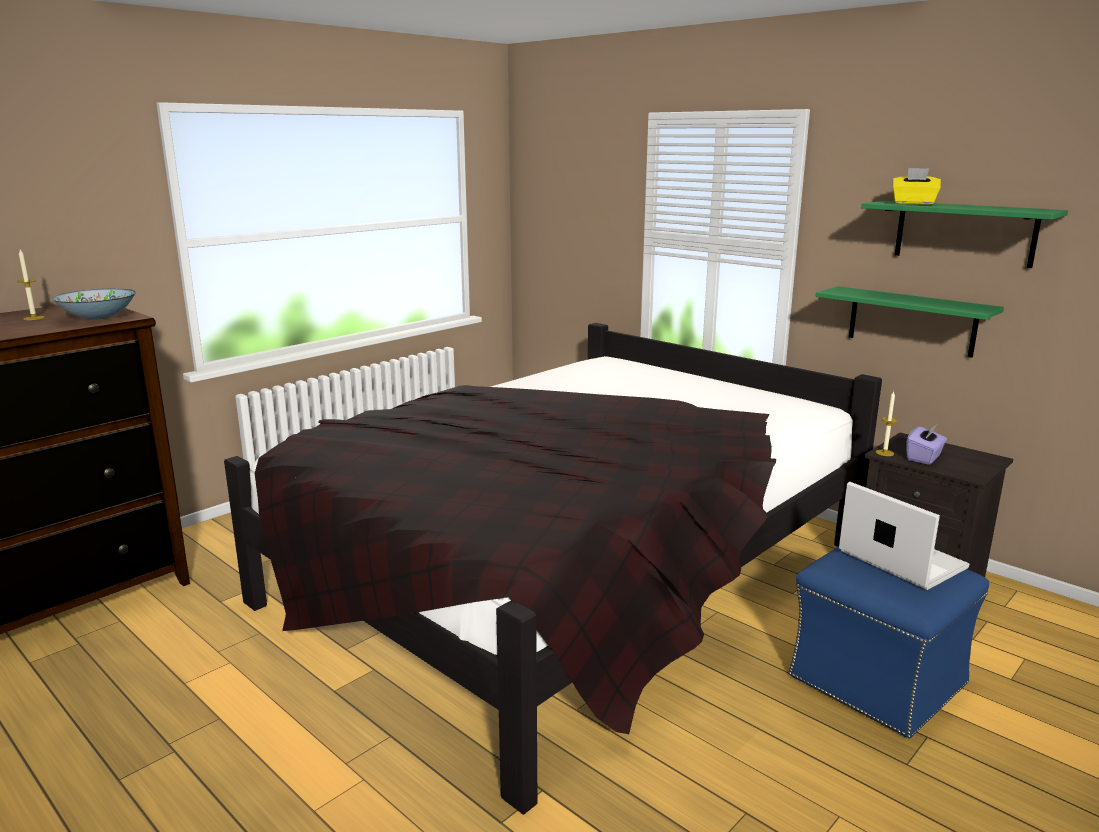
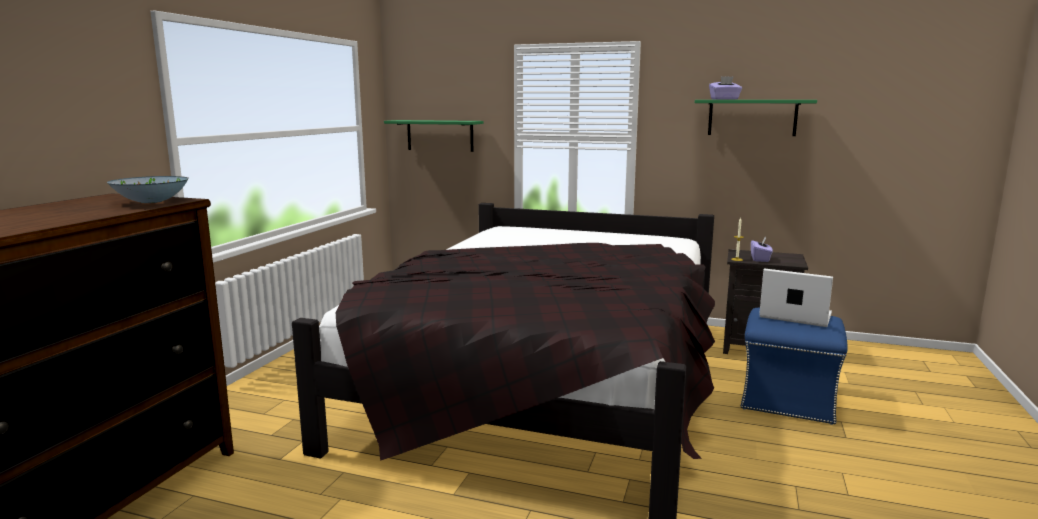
camera: 25 degrees left, 5 degrees down
(34, 318) = (79, 206): candle -> none
(911, 321) = (722, 177): green shelf -> green shelf (440, 135)
(913, 203) = (724, 99): yellow tissue box -> purple tissue box

